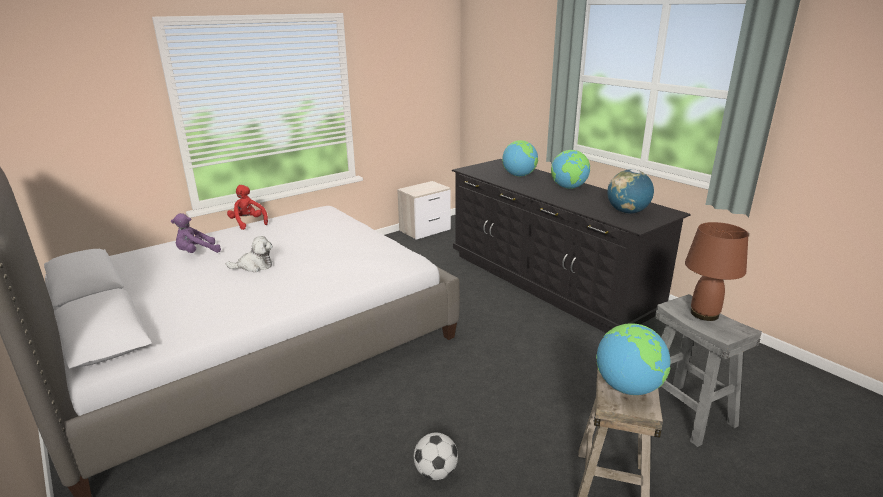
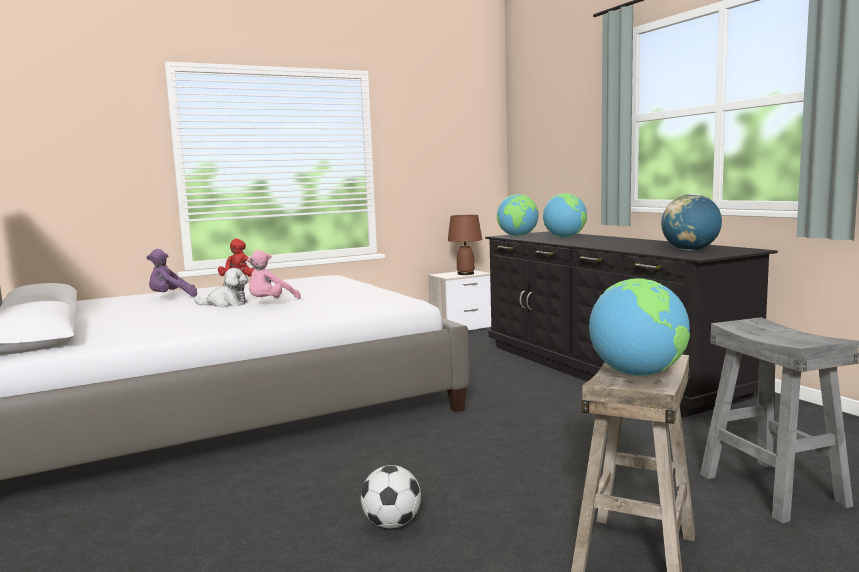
camera: 10 degrees right, 15 degrees down
(294, 265) = (270, 303): none -> pink plush toy
(569, 188) = (623, 241): globe -> globe (518, 236)
(703, 314) = (776, 330): brown table lamp -> brown table lamp (465, 274)

